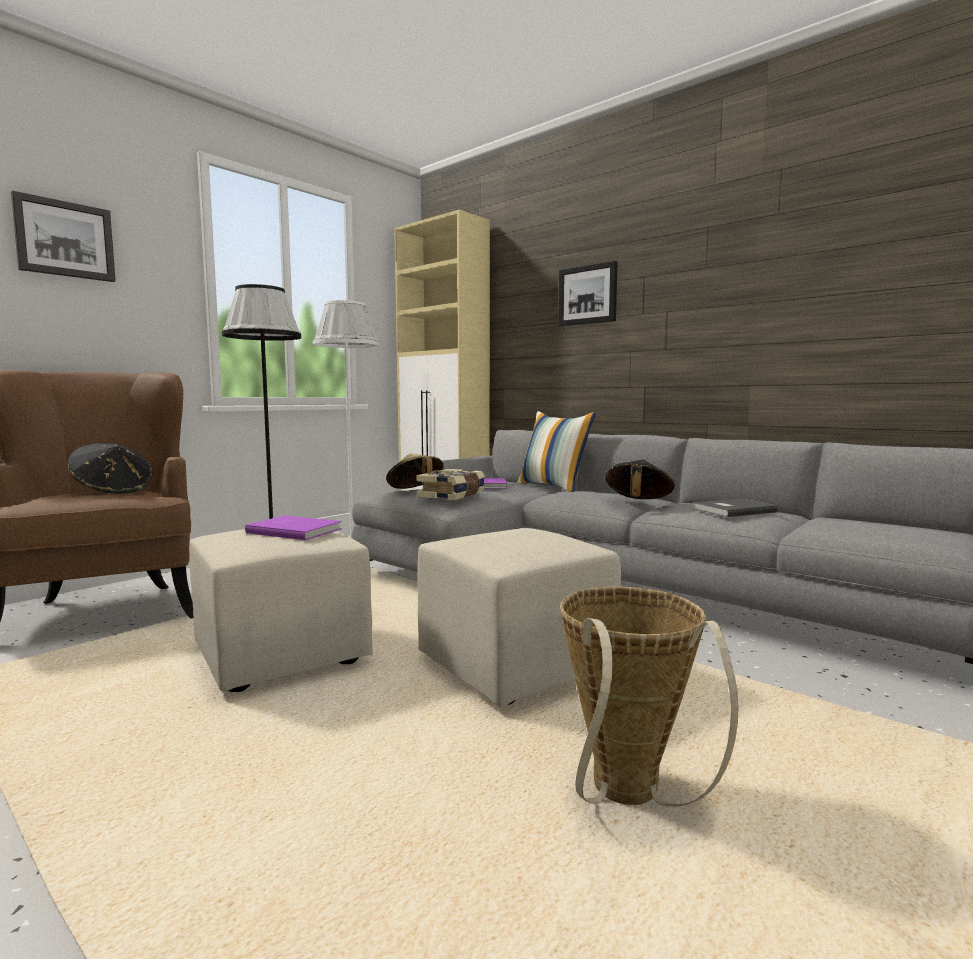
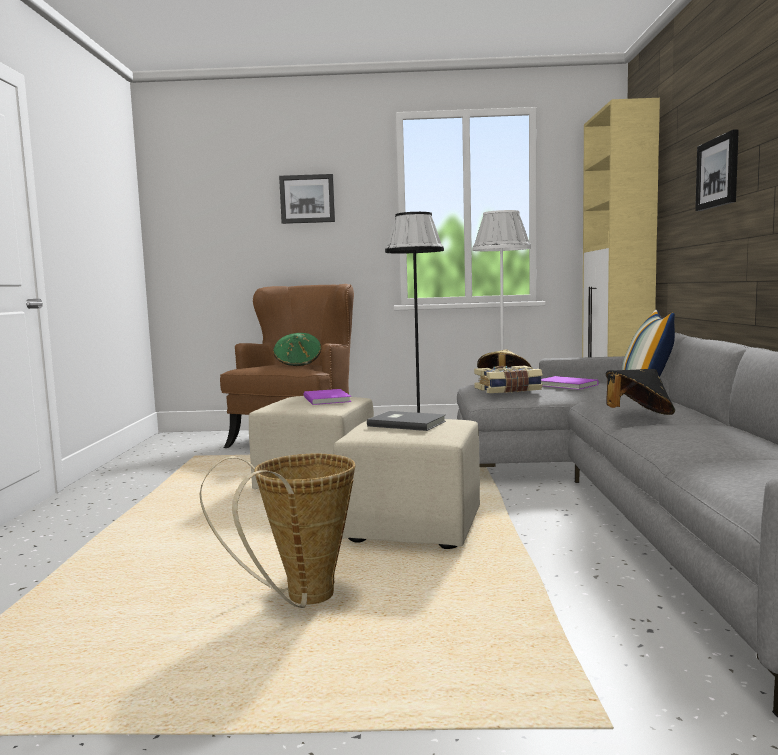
camera: 50 degrees right, 0 degrees up
(113, 490) = (298, 364): black hat -> green hat
(732, 510) = (697, 435): grey book -> grey book (406, 423)

